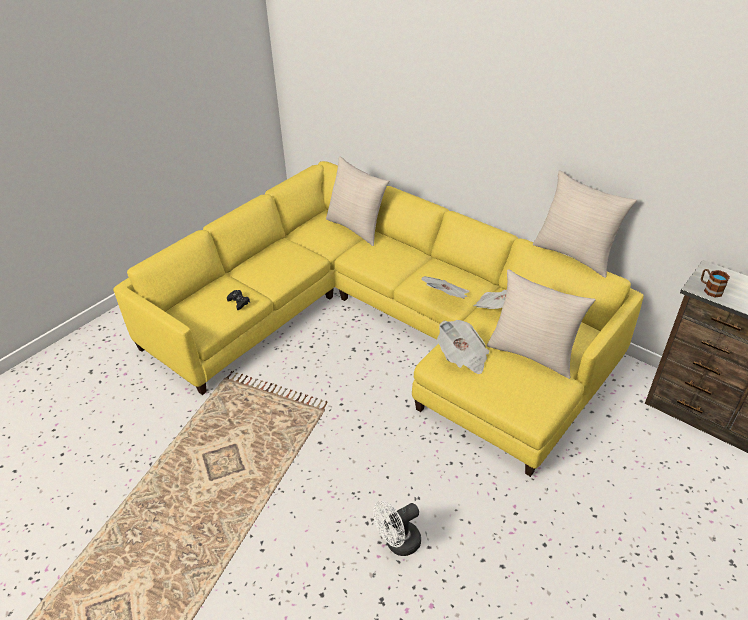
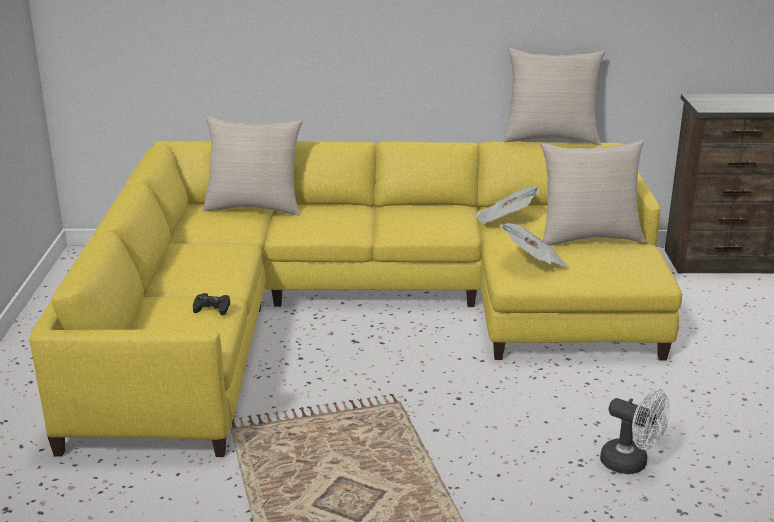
camera: 40 degrees left, 15 degrees down
(398, 543) = (631, 464): white fan -> white fan turned 75 degrees counterclockwise
(446, 297) = (446, 227): newspaper -> none
(710, 289) = (716, 107): mug -> none

